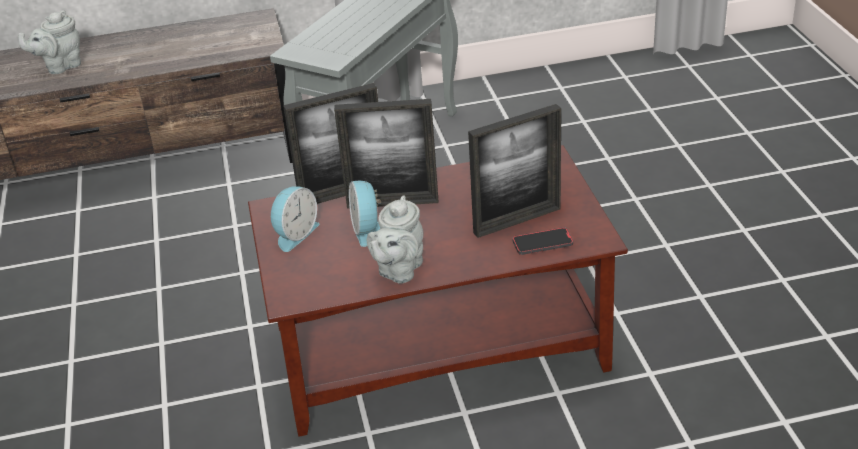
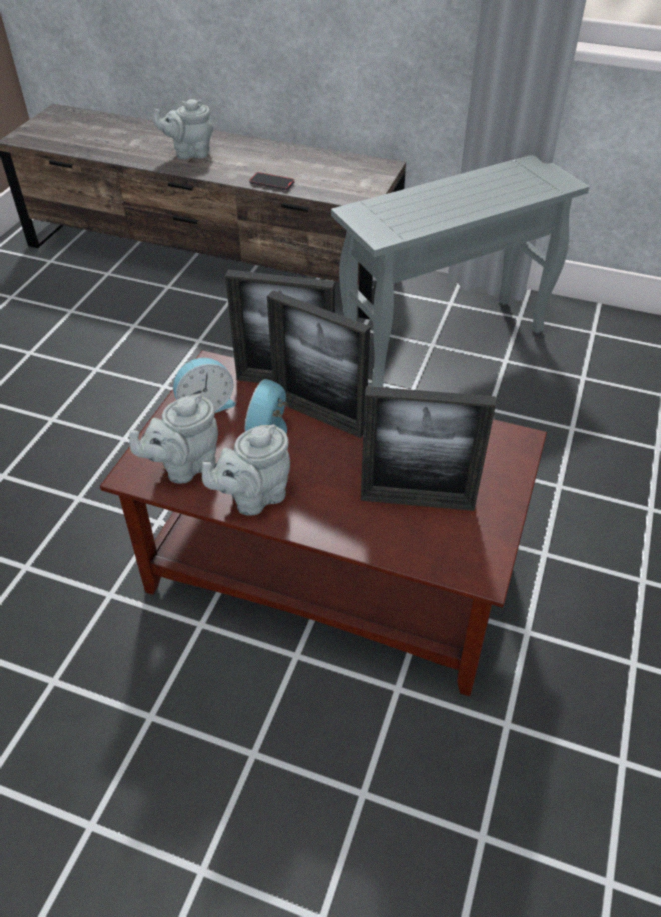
camera: 30 degrees right, 10 degrees up
(324, 276) = (185, 466): none -> grey teapot
(542, 243) = (418, 544): phone -> phone (272, 183)

